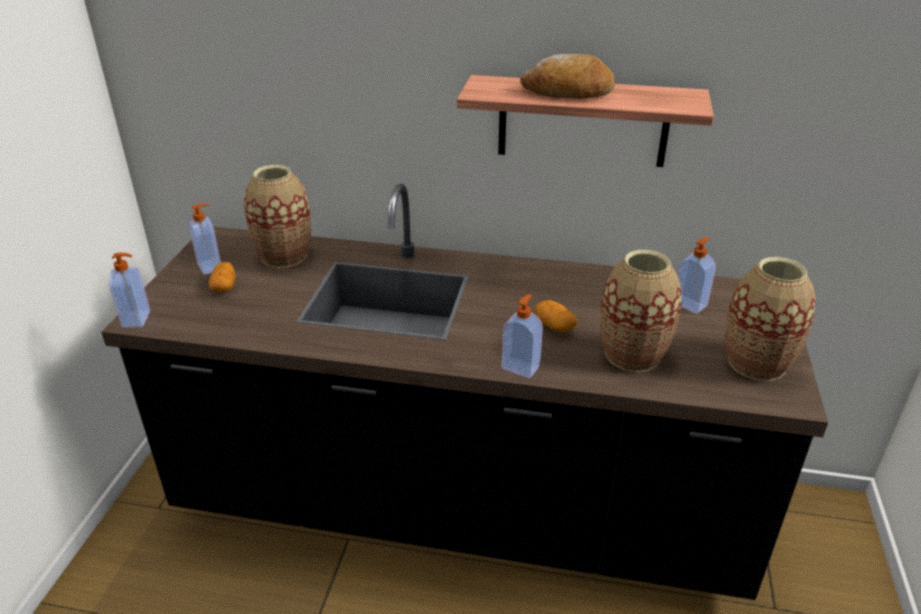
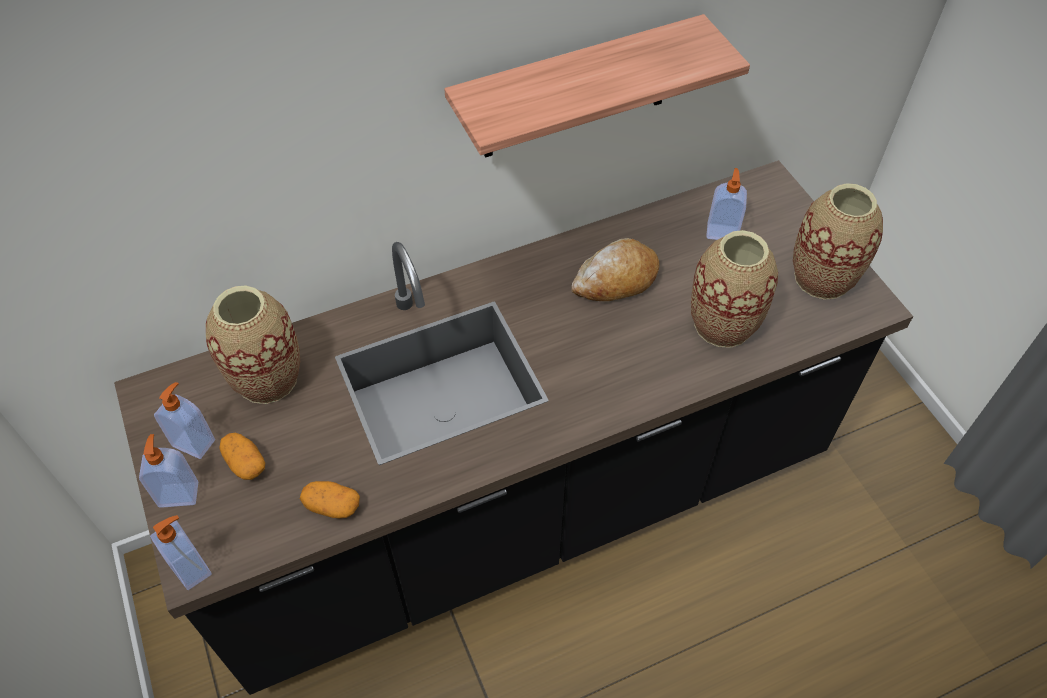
camera: 35 degrees left, 20 degrees up
(521, 367) = (644, 395): soap dispenser -> soap dispenser (179, 493)
(554, 326) = (631, 326): potato -> potato (332, 506)
(568, 92) = (582, 80): bread -> bread (616, 280)

